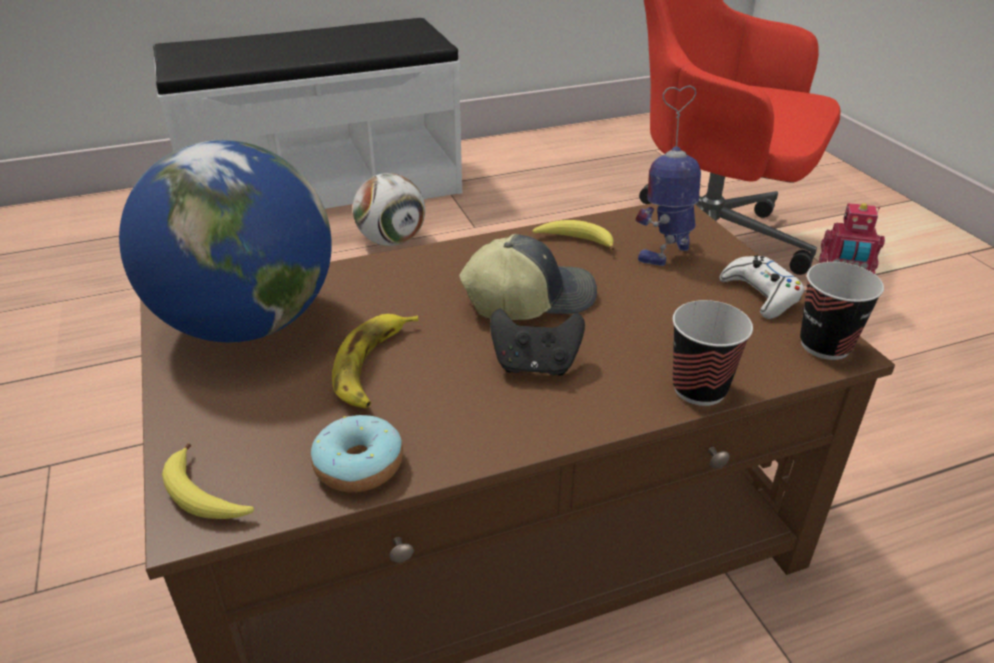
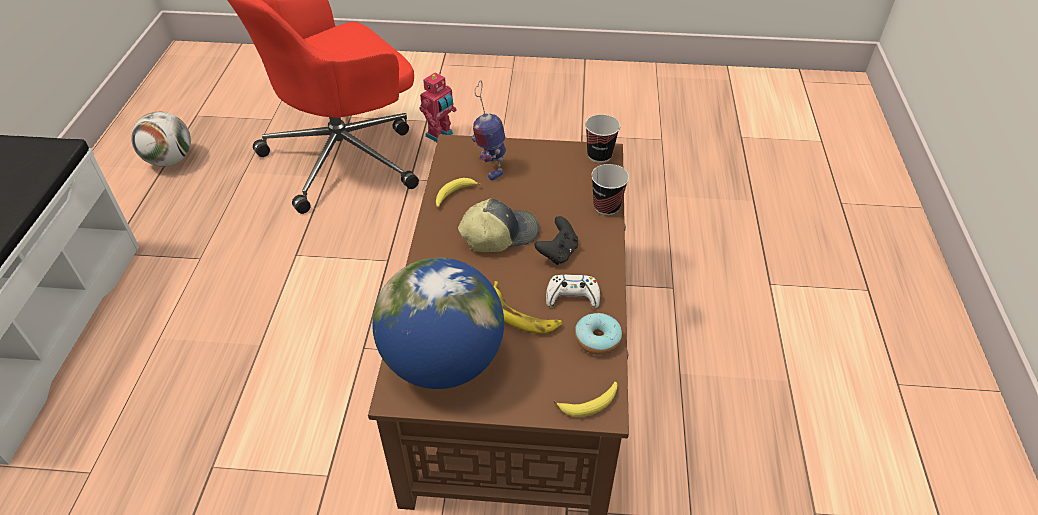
camera: 65 degrees left, 10 degrees up
(392, 241) = (169, 316): football -> football (170, 160)
(528, 299) = (499, 234): cap -> cap turned 60 degrees clockwise
(760, 295) = (550, 154): white game controller -> white game controller (572, 296)

